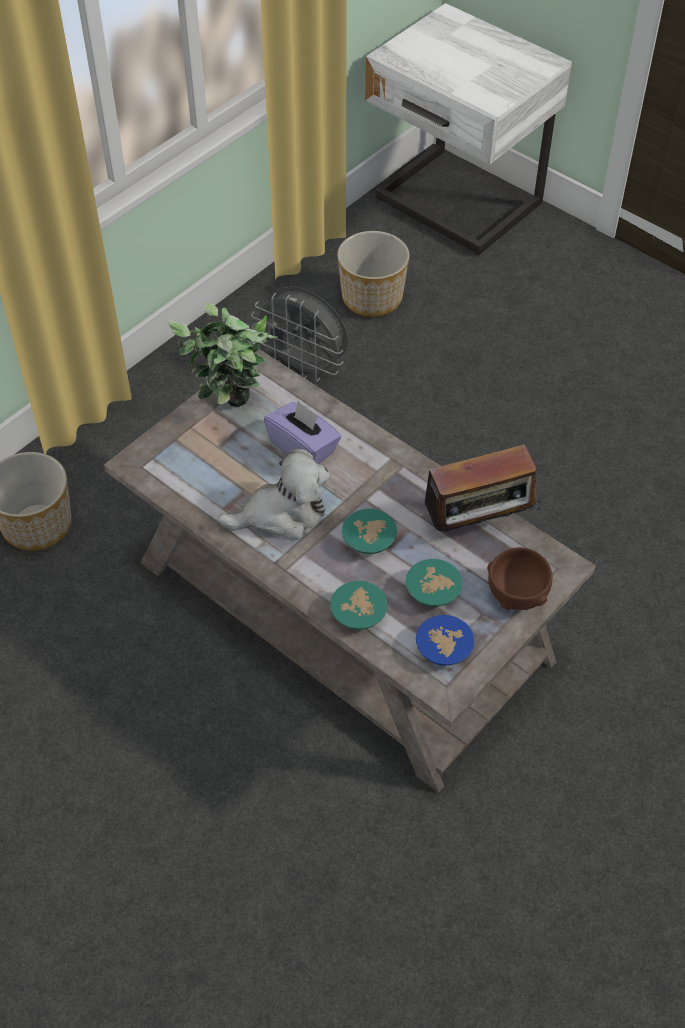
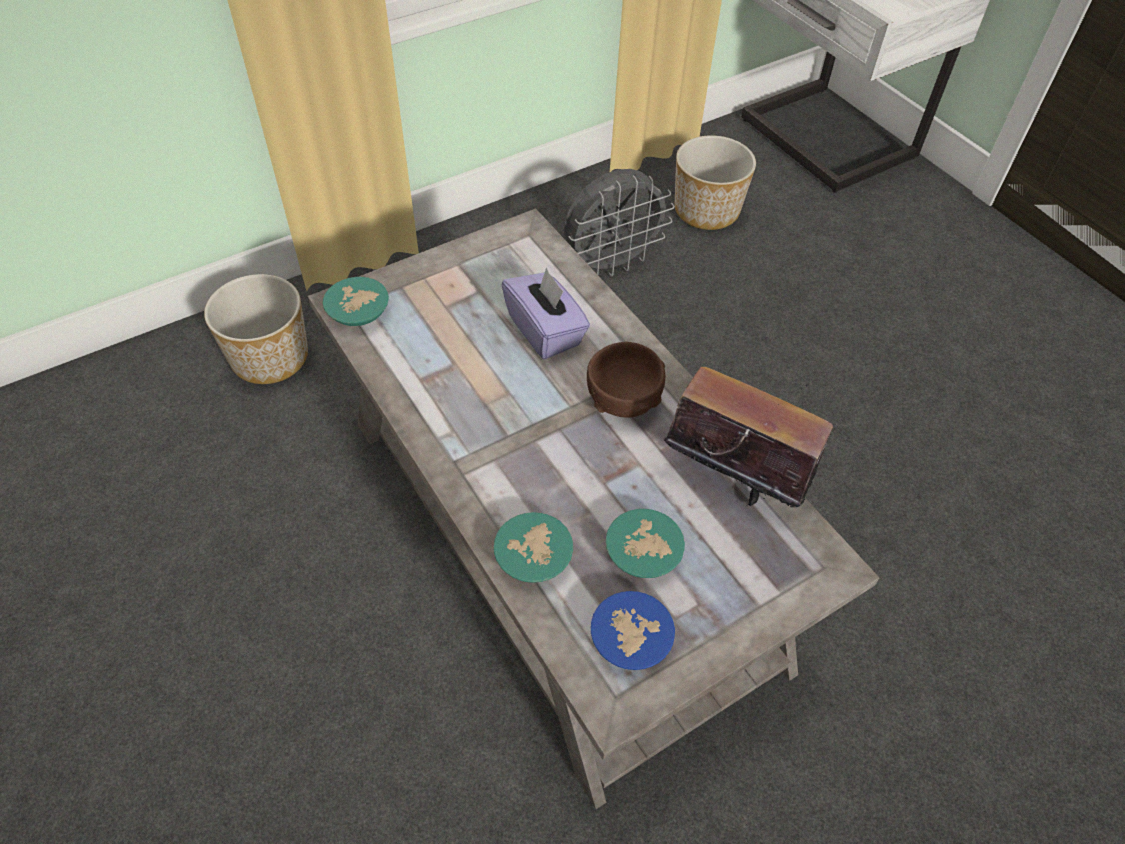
camera: 15 degrees right, 0 degrees up
(231, 412) = (478, 272): potted plant -> none
(282, 514) = (487, 404): plush toy -> none
(305, 367) = (611, 263): grey fan -> grey fan turned 75 degrees counterclockwise
(370, 539) = (585, 463): turquoise bowl -> turquoise bowl (361, 313)
(478, 525) = (733, 480): radio -> radio turned 150 degrees counterclockwise
(517, 593) = (757, 588): brown bowl -> brown bowl (623, 400)

